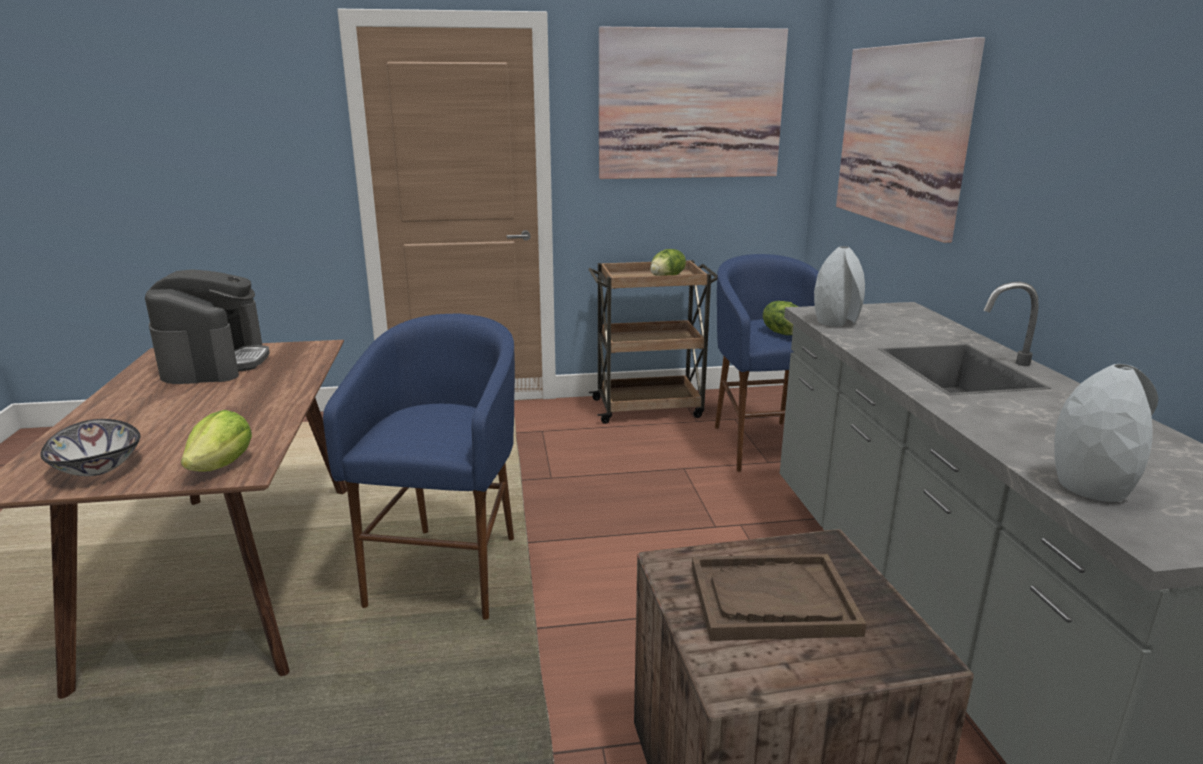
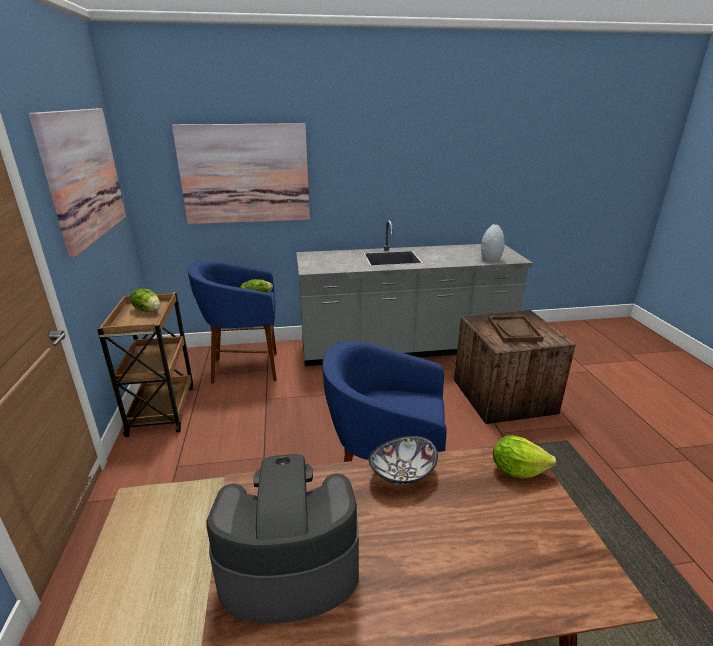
camera: 90 degrees left, 5 degrees up
(96, 468) = (554, 545): bowl -> bowl (403, 474)
(836, 322) = (330, 268): grey vase -> none

